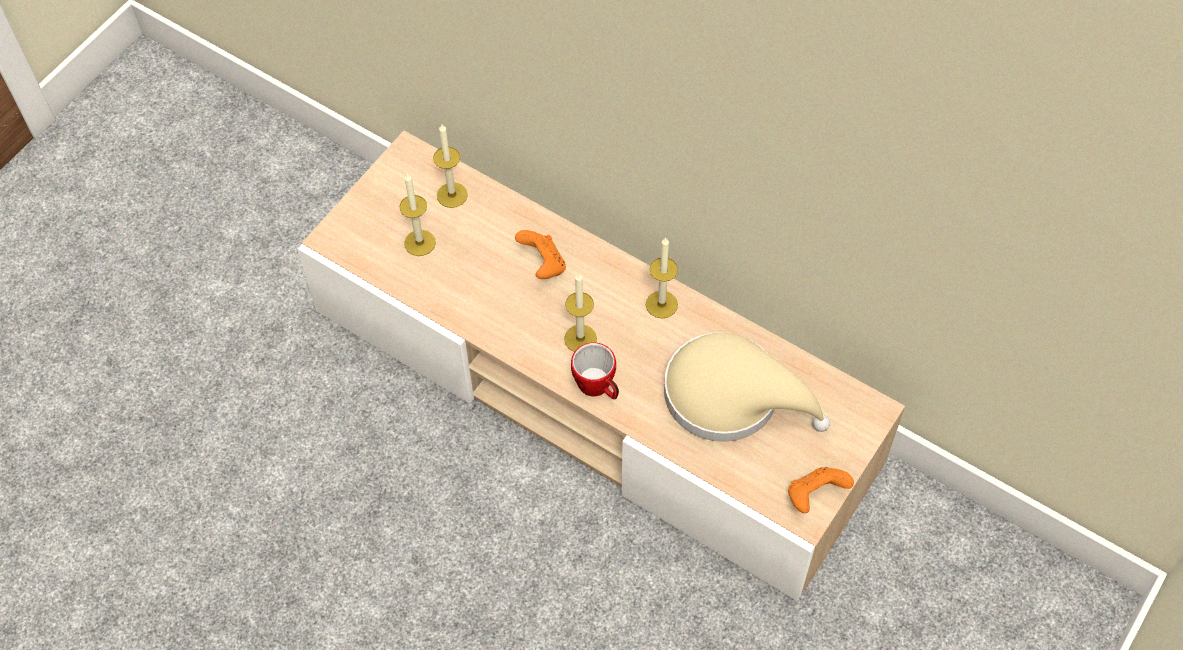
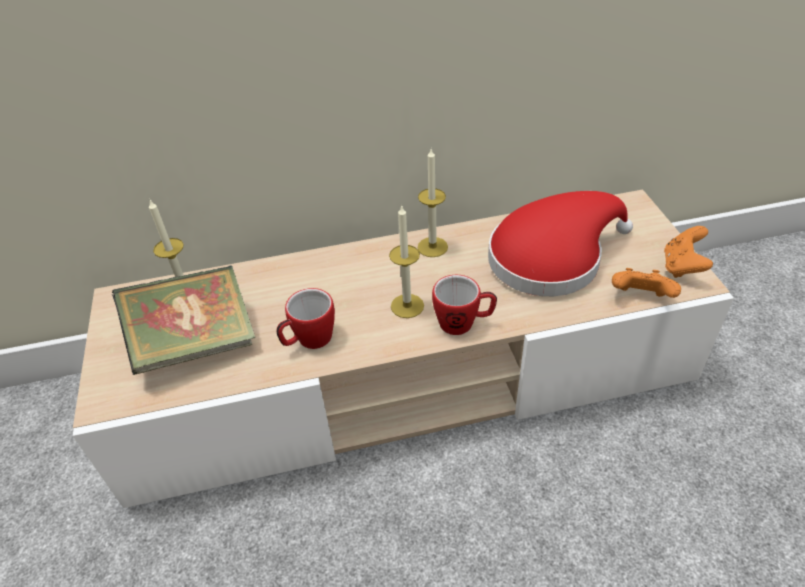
camera: 45 degrees left, 15 degrees down
(419, 243) = (196, 344): candle -> book
(488, 306) = (309, 341): none -> mug
(543, 265) = (318, 286): orange game controller -> orange game controller (640, 298)
(732, 396) = (551, 258): beige hat -> red hat

